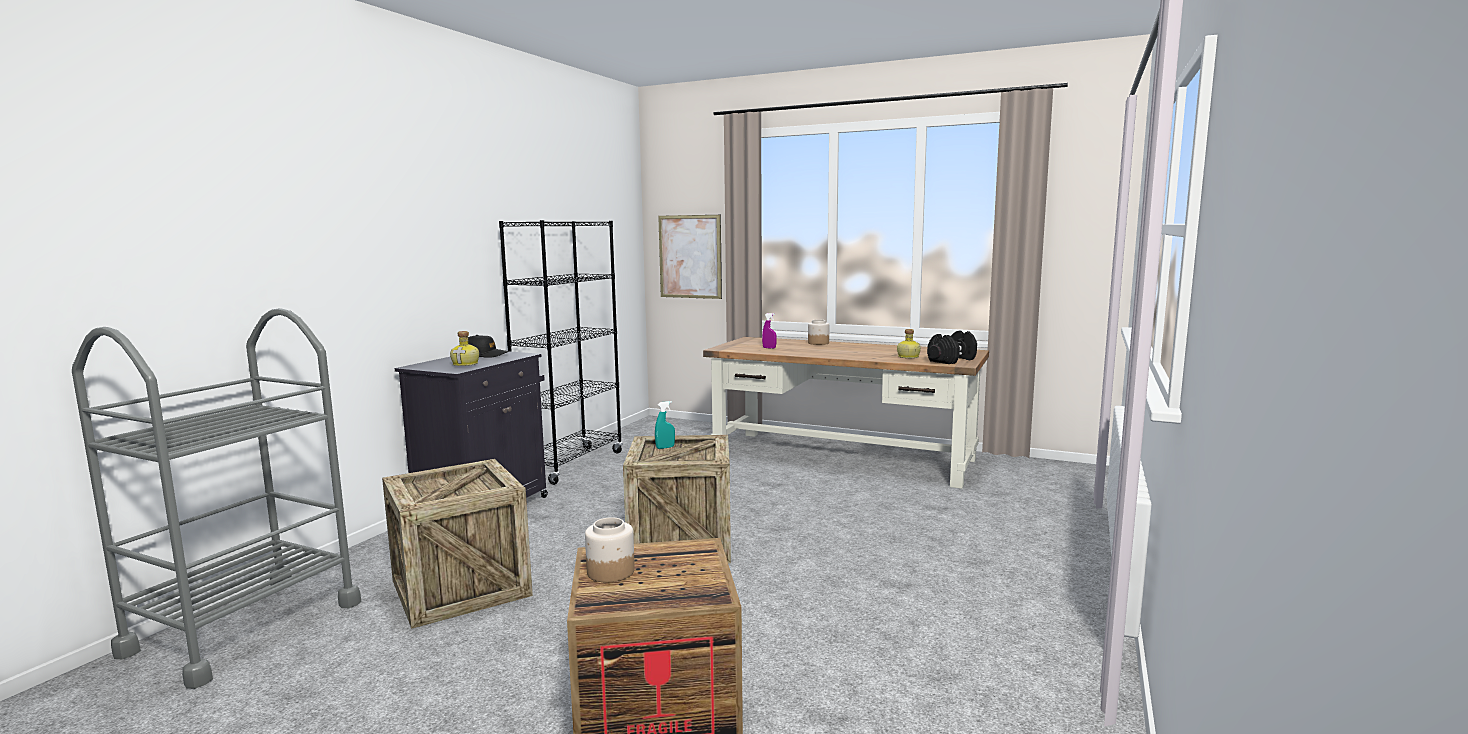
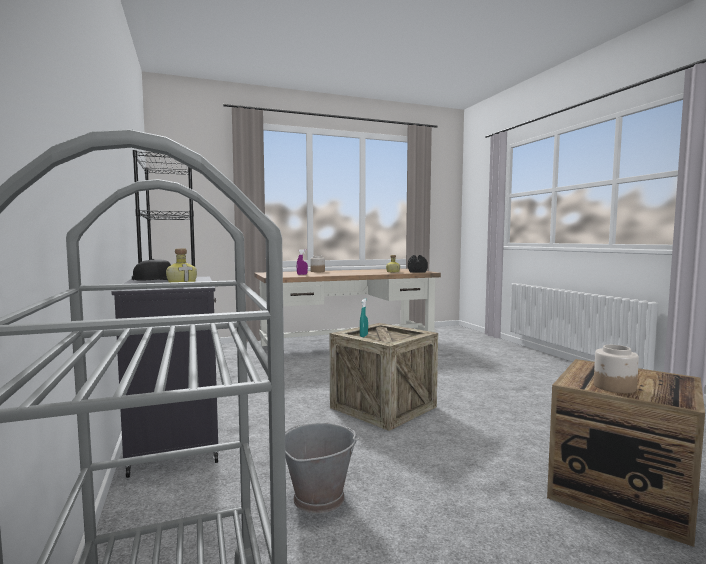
camera: 45 degrees left, 5 degrees down
(461, 588) = (318, 498): crate -> grey bucket
(690, 256) = (196, 214): picture -> none

